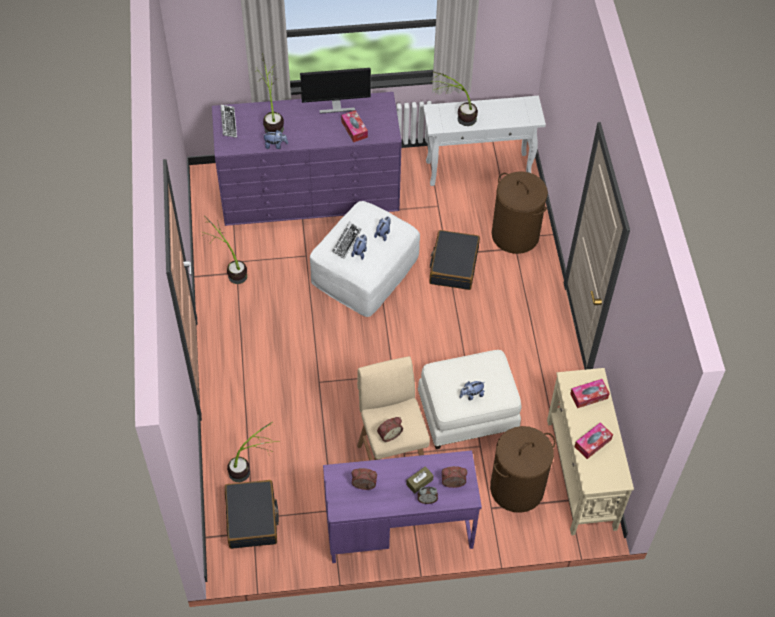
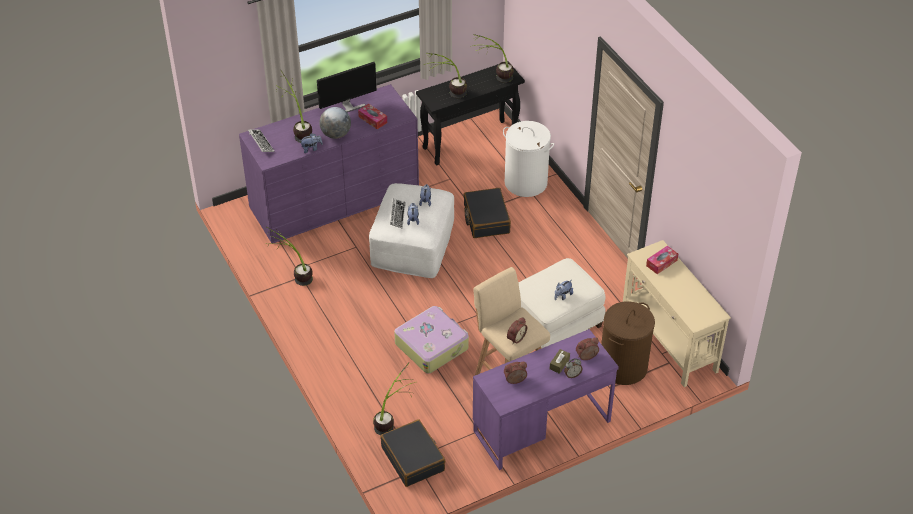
camera: 20 degrees left, 10 degrees down
(308, 136) = (336, 134): none -> globe
(330, 395) = (432, 345): none -> suitcase
(479, 169) = (470, 142): white console table -> black console table
(514, 112) = (494, 78): none -> potted plant
(515, 235) = (526, 182): brown laundry basket -> white laundry basket
(592, 443) = (682, 295): tissue box -> none

